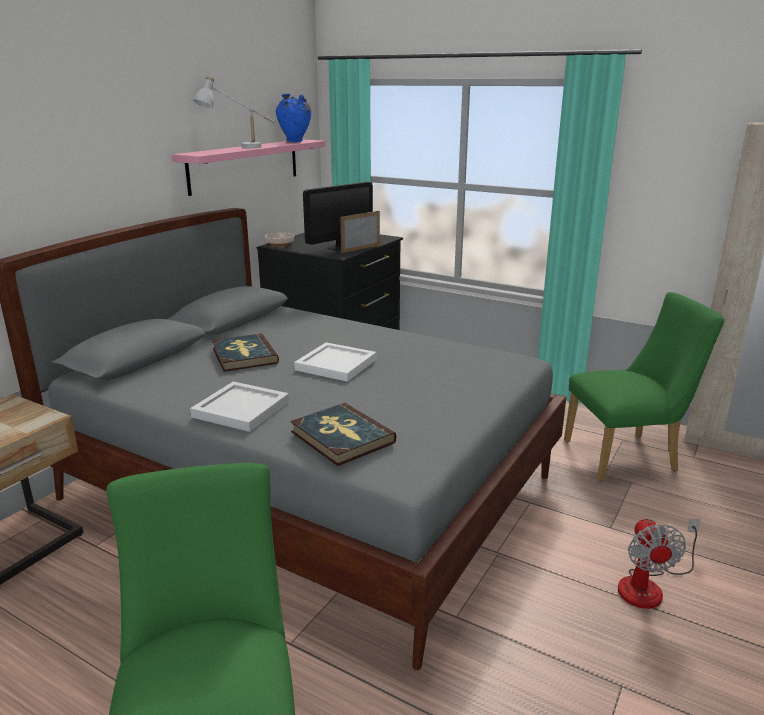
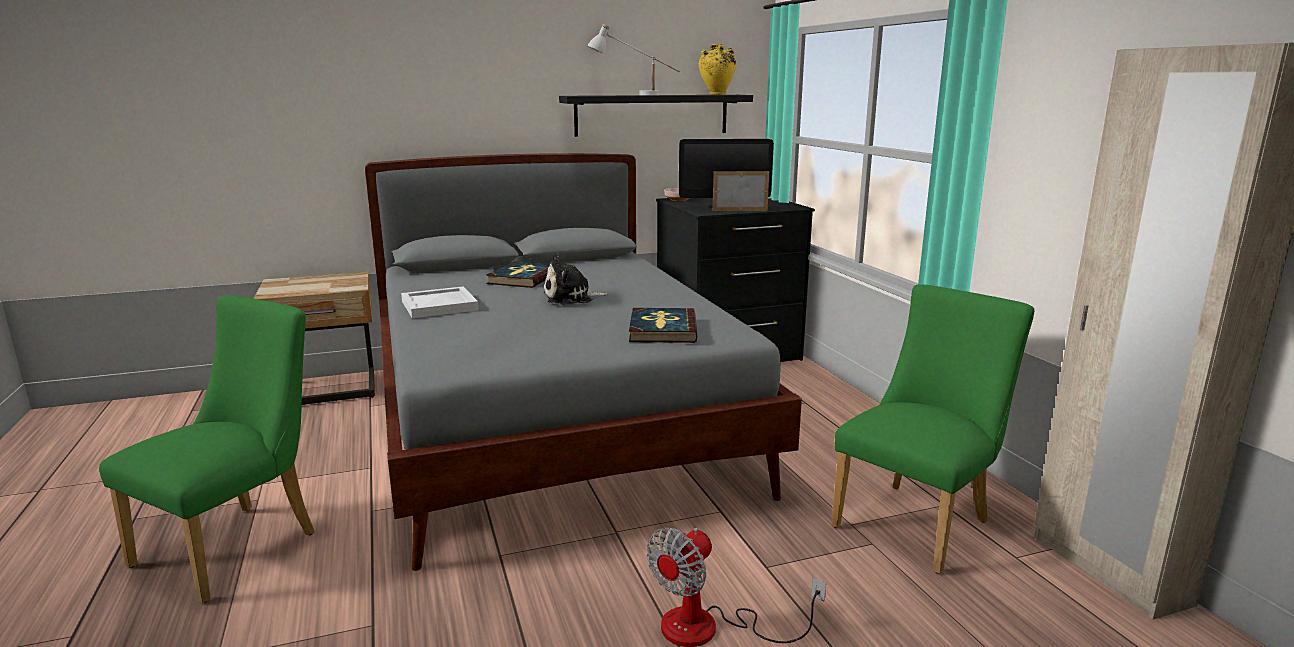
camera: 40 degrees right, 5 degrees down
(245, 165) = (652, 115): pink shelf -> black shelf
(295, 141) = (716, 94): blue vase -> yellow vase
(337, 364) = (571, 298): white tray -> plush toy
(341, 437) = (450, 336): book -> book (662, 329)
(627, 456) = (918, 520): green chair -> green chair turned 75 degrees counterclockwise

